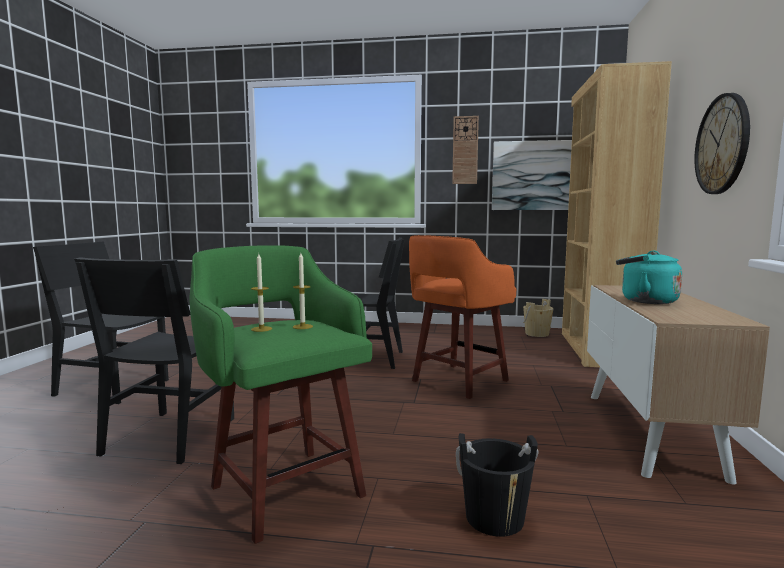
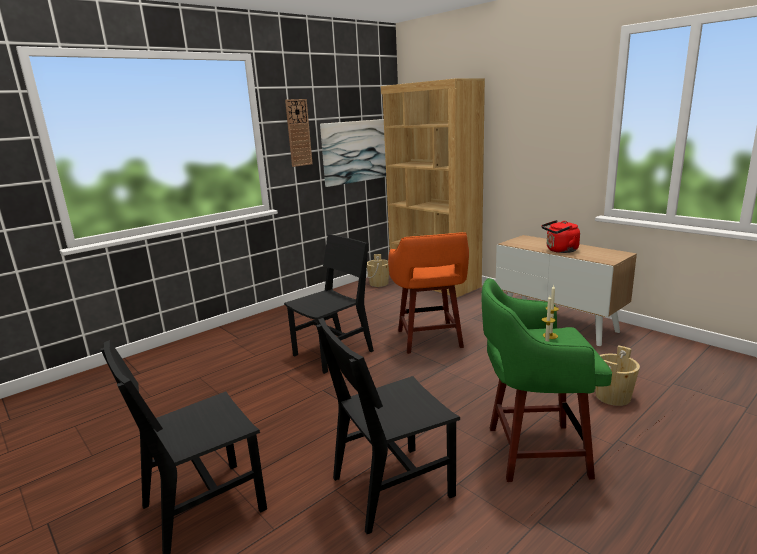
camera: 50 degrees left, 10 degrees up
(170, 435) = (392, 486): black chair -> black chair turned 105 degrees clockwise
(494, 518) = (612, 397): black bucket -> beige bucket
(645, 301) = (560, 250): turquoise kettle -> red kettle
(722, 144) = (550, 146): wall clock -> none

